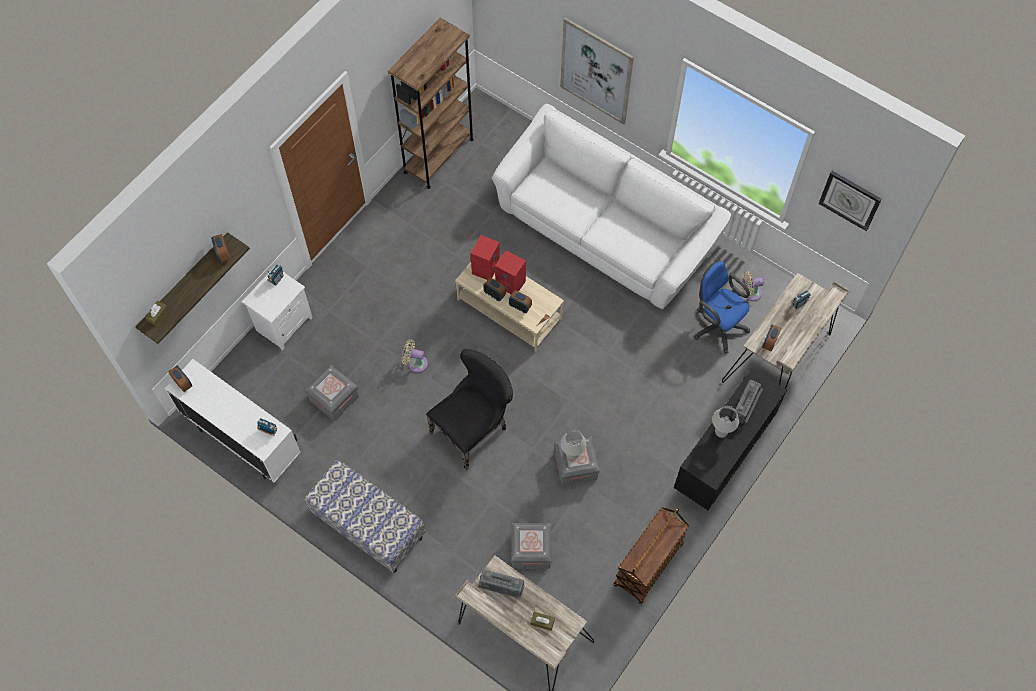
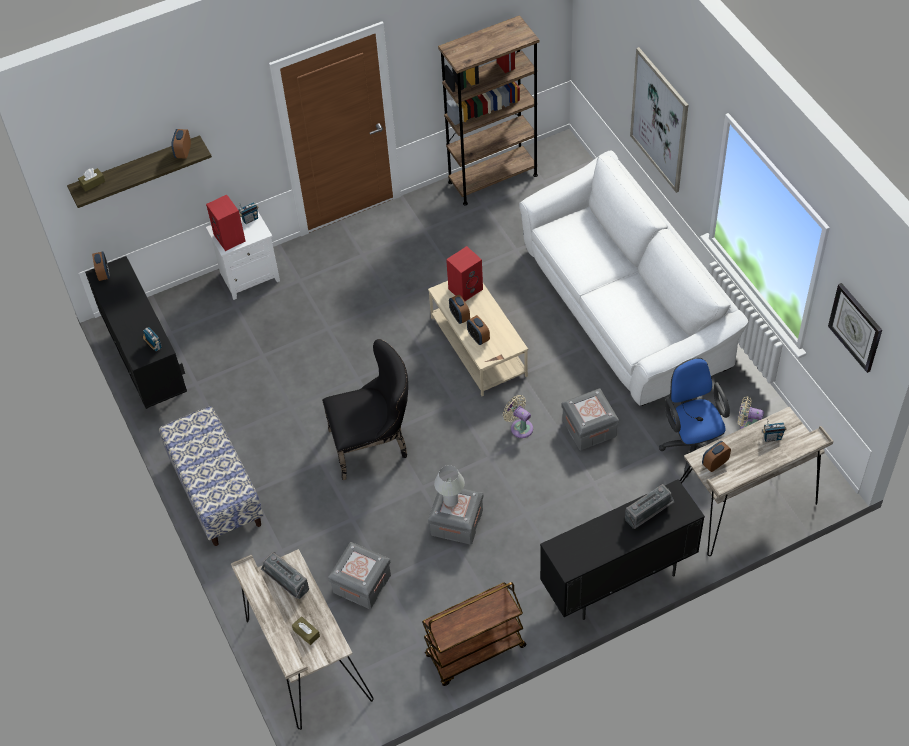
camera: 30 degrees right, 10 degrees down
(244, 441) = (147, 367): white cabinet -> black cabinet
(334, 398) = (255, 362): grey storage box -> grey storage box (589, 428)
(415, 363) = (353, 360): beige fan -> beige fan (520, 427)
(511, 283) = (483, 312): red speaker -> red speaker (230, 238)
(721, 431) = (605, 528): white table lamp -> none

